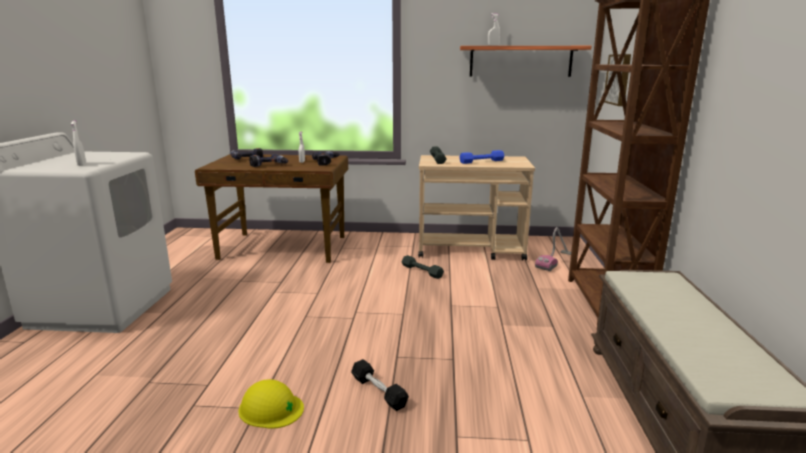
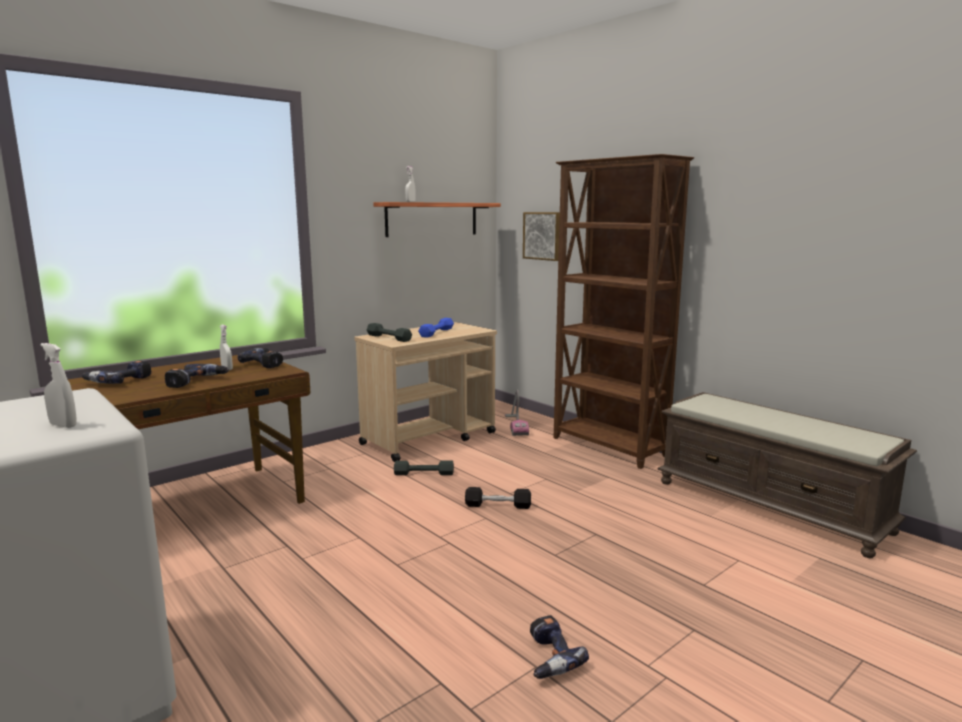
camera: 45 degrees left, 5 degrees down
(270, 408) = (548, 658): yellow hard hat -> power drill
(378, 392) = (598, 588): black dumbbell -> black dumbbell (498, 505)

